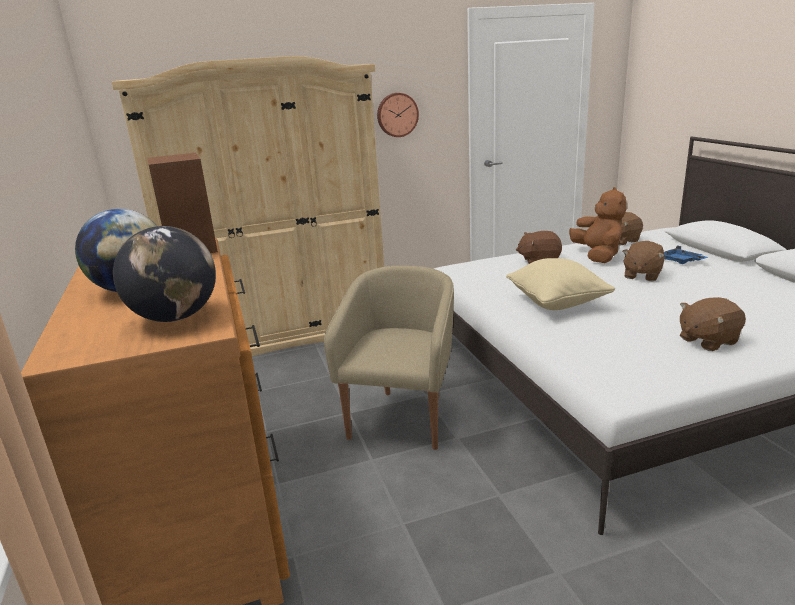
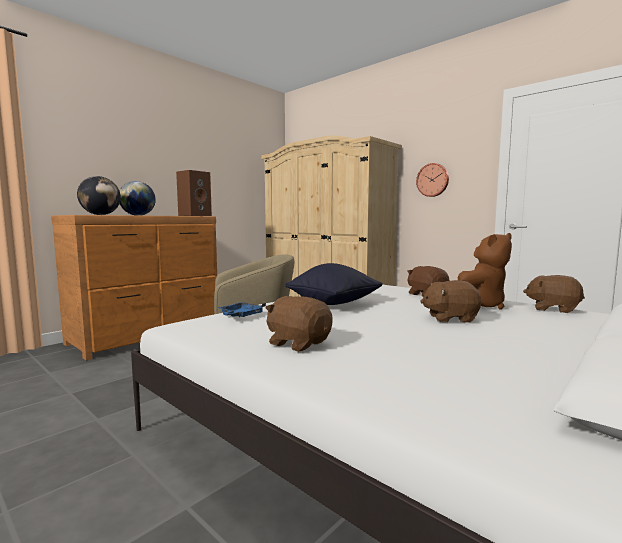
camera: 60 degrees right, 15 degrees down
(557, 303) = (333, 304): beige pillow -> black pillow
(680, 261) = (537, 329): blue tray -> blue tray (240, 316)

